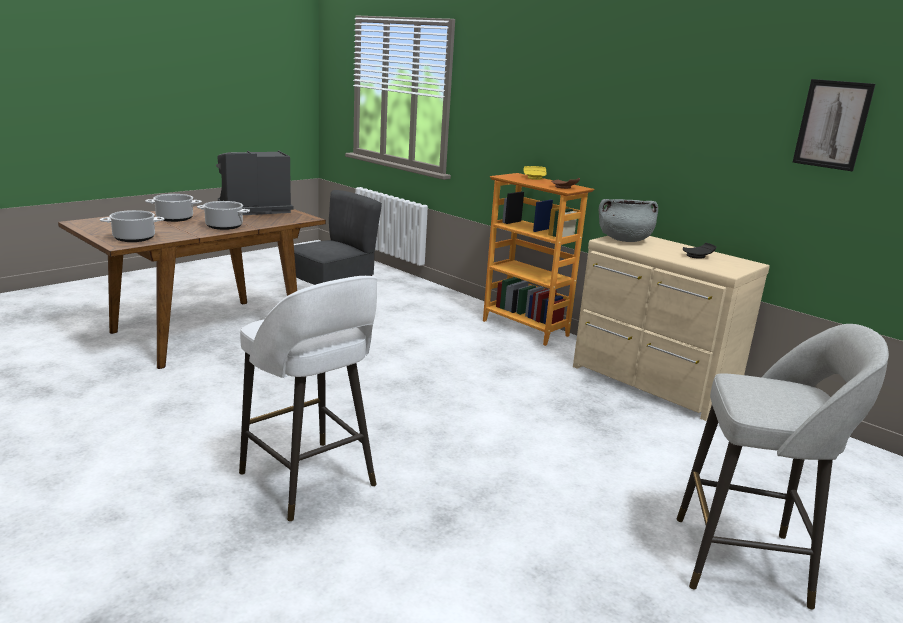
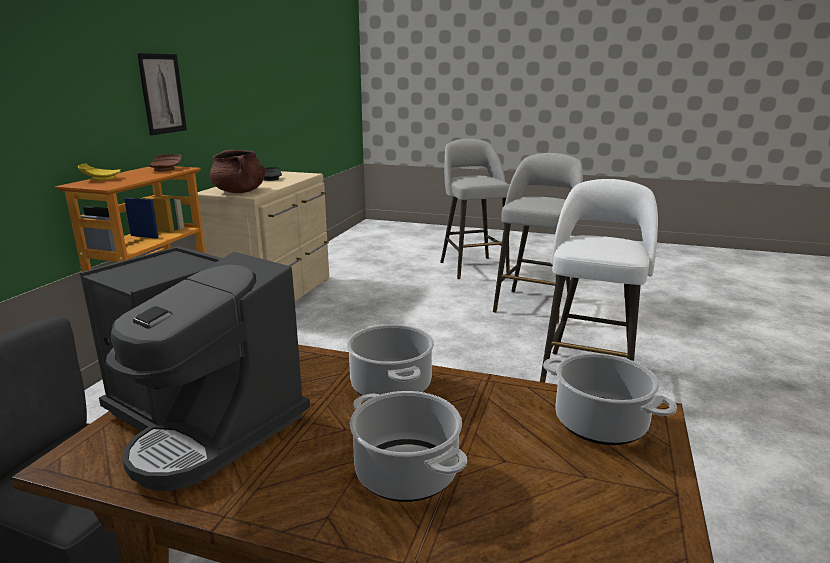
camera: 115 degrees left, 0 degrees up
(523, 542) = (534, 305): none -> grey stool
(624, 240) = (239, 192): grey cooking pot -> brown cooking pot
(832, 124) = (266, 60): picture -> picture (162, 94)

